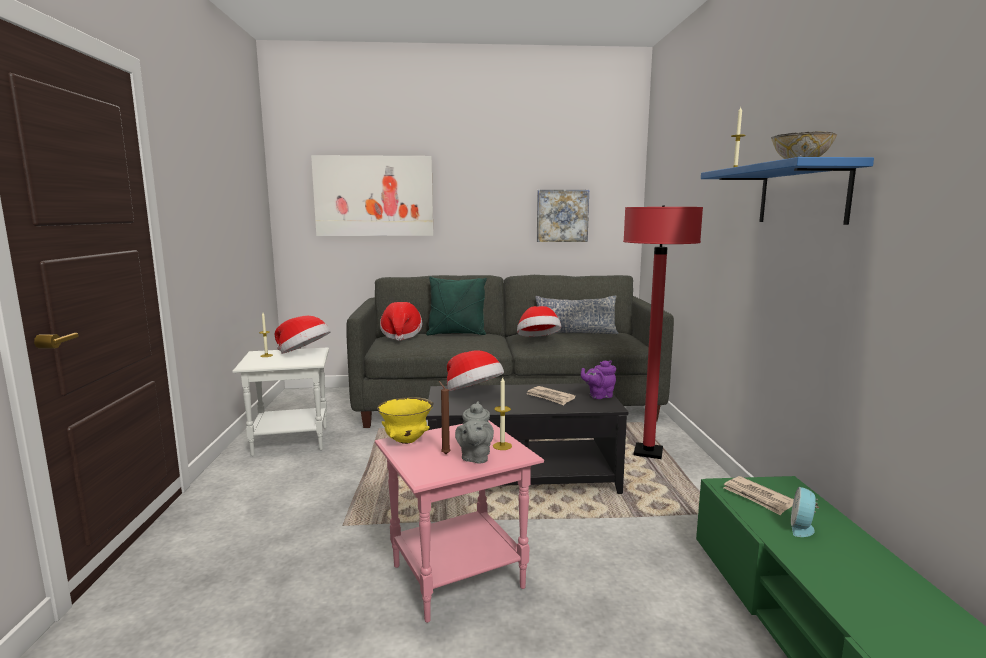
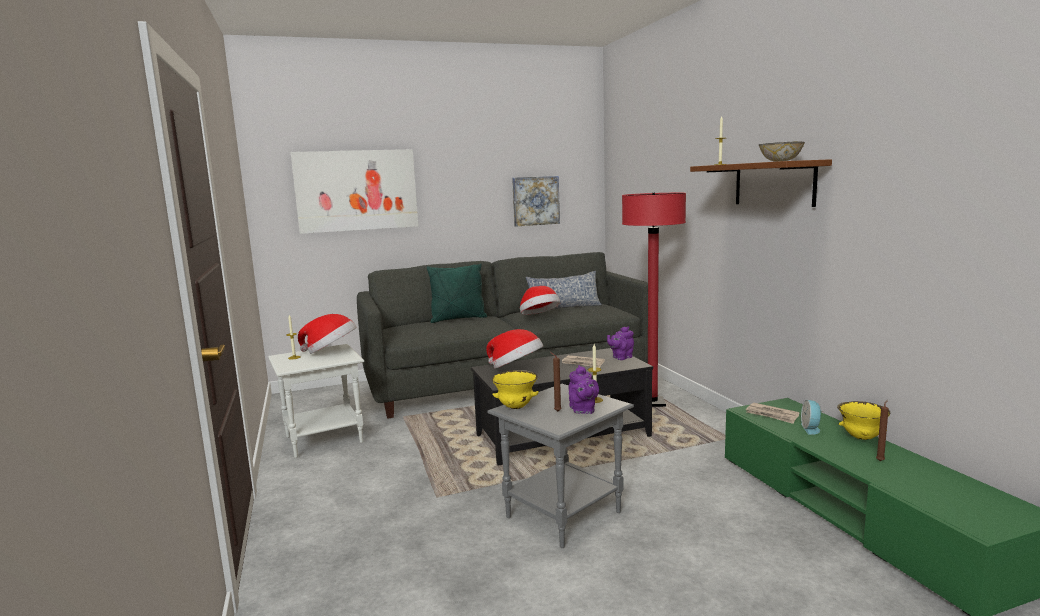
camera: 15 degrees left, 0 degrees up
(401, 336) = (408, 326): hat -> none
(459, 576) = (564, 514): pink side table -> grey side table
(475, 457) = (582, 410): grey teapot -> purple teapot
(802, 195) = (774, 184): blue shelf -> brown shelf
(872, 556) = (861, 438): none -> yellow bowl
(885, 600) = (880, 460): none -> brown candle

